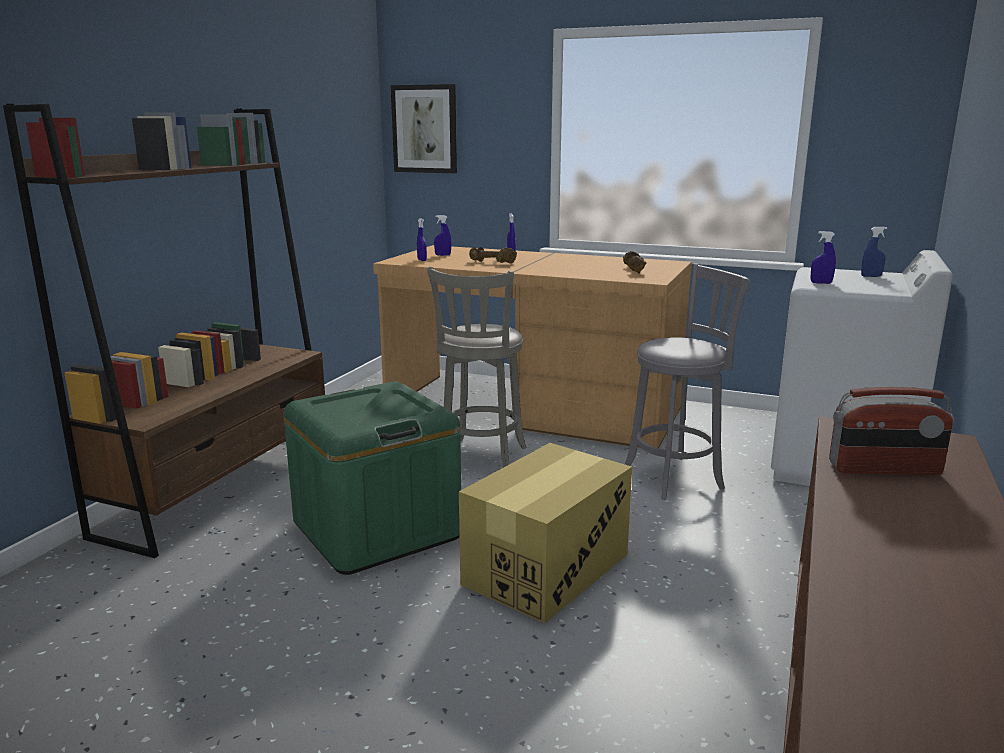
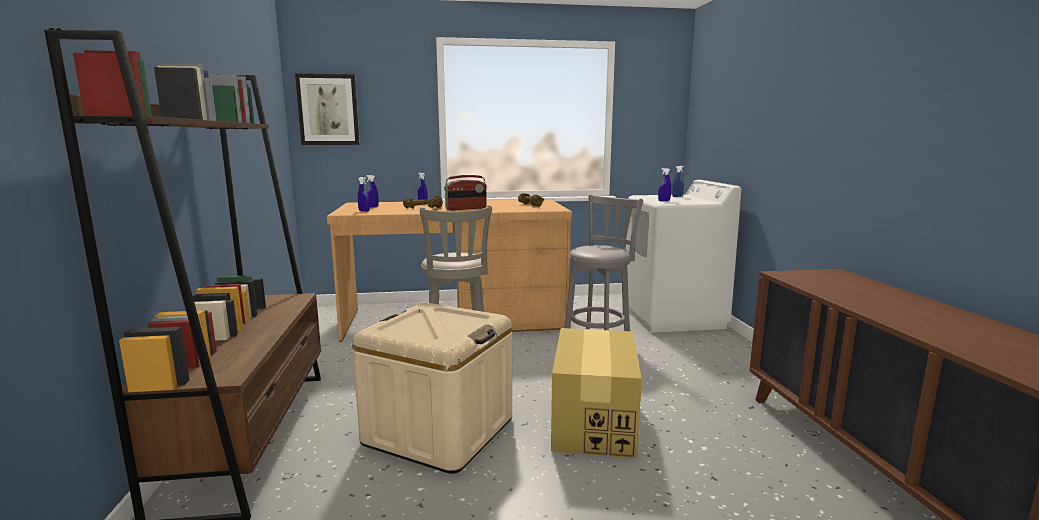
camera: 30 degrees left, 5 degrees down
(376, 529) = (439, 431): green storage box -> beige storage box
(884, 469) = (845, 290): radio -> radio (466, 209)

